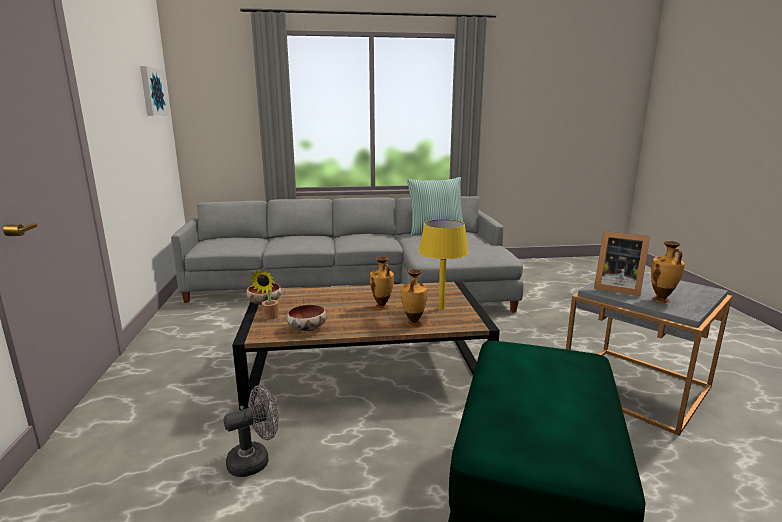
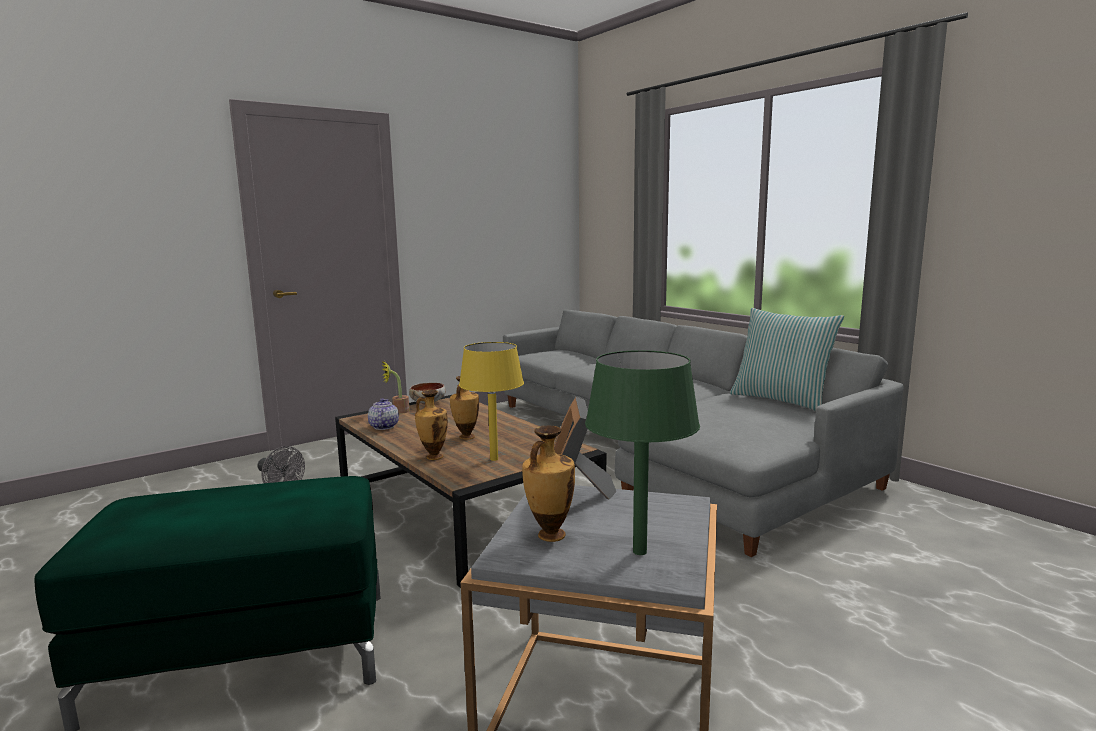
camera: 60 degrees right, 5 degrees down
(151, 91) = (534, 193): picture -> none
(307, 329) = (383, 427): bowl -> teapot
(683, 289) = (640, 551): none -> green table lamp

